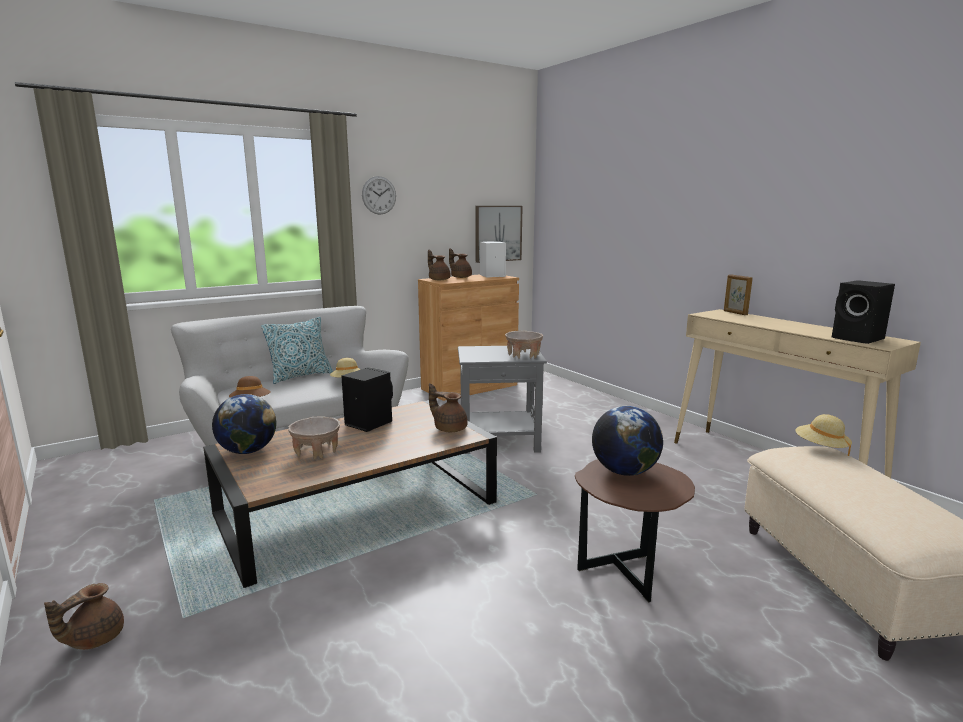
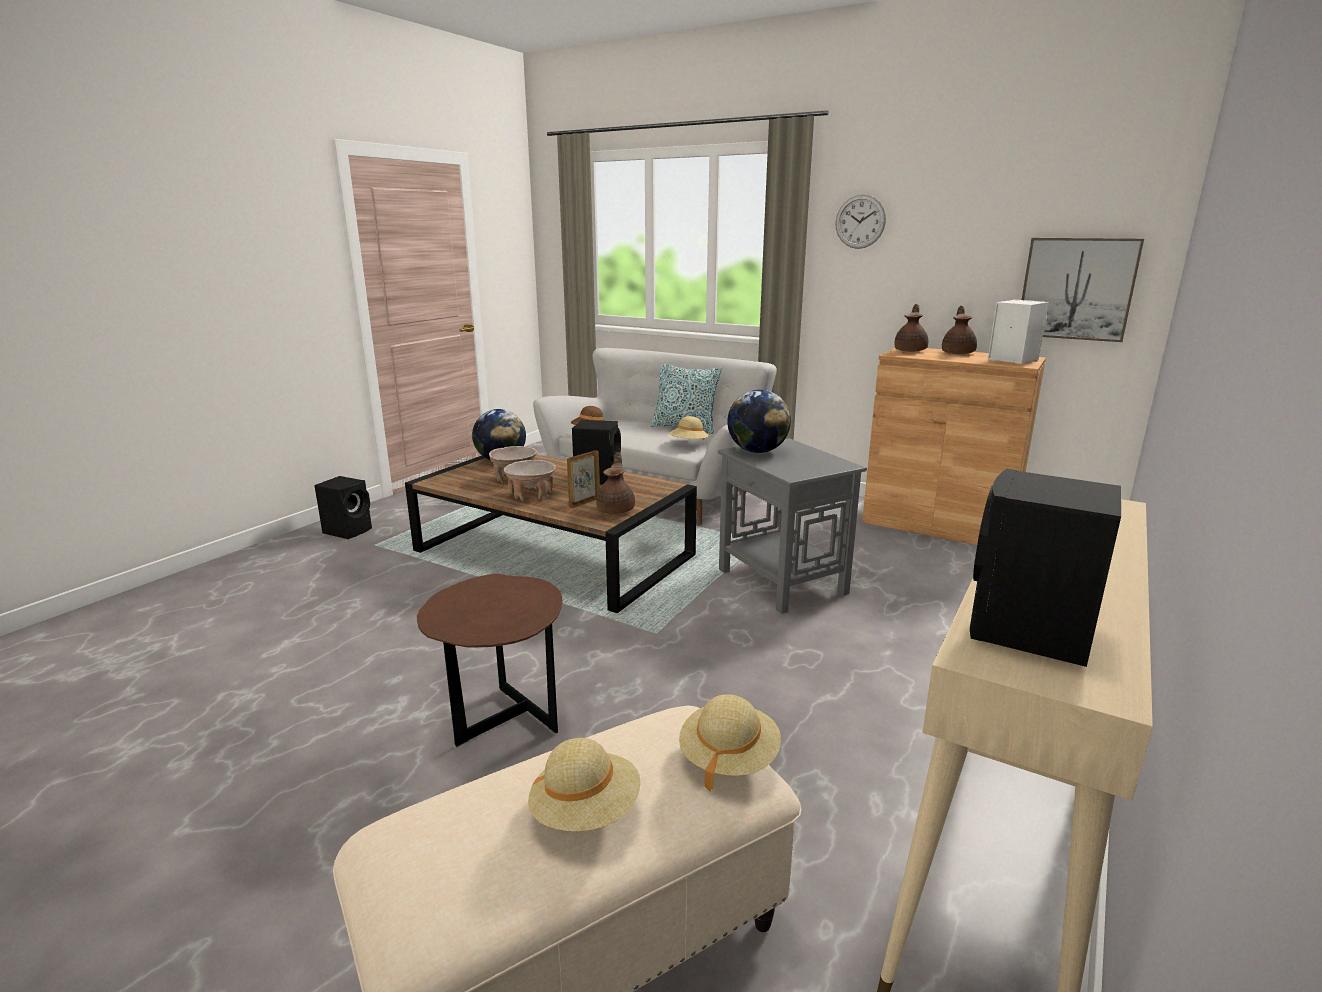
camera: 65 degrees right, 5 degrees up
(94, 639) = (349, 530): brown teapot -> black speaker
(523, 356) = (792, 469): beige bowl -> beige bowl (531, 495)
(624, 471) = (514, 598): globe -> globe (757, 451)
(735, 313) = (1122, 515): picture frame -> picture frame (584, 503)
(877, 482) = (586, 811): none -> beige hat

